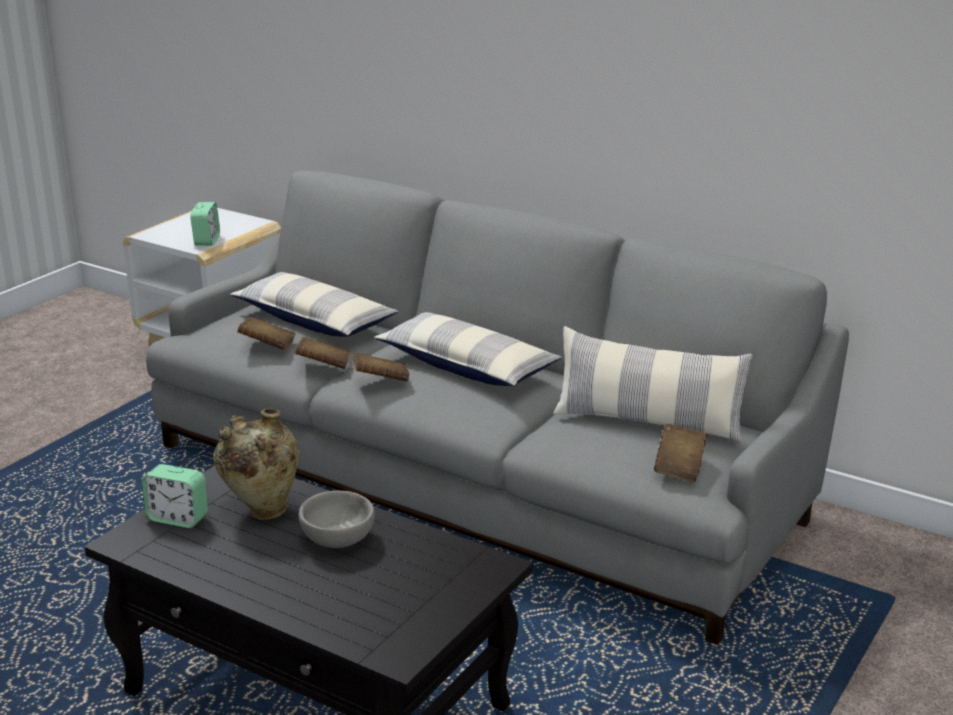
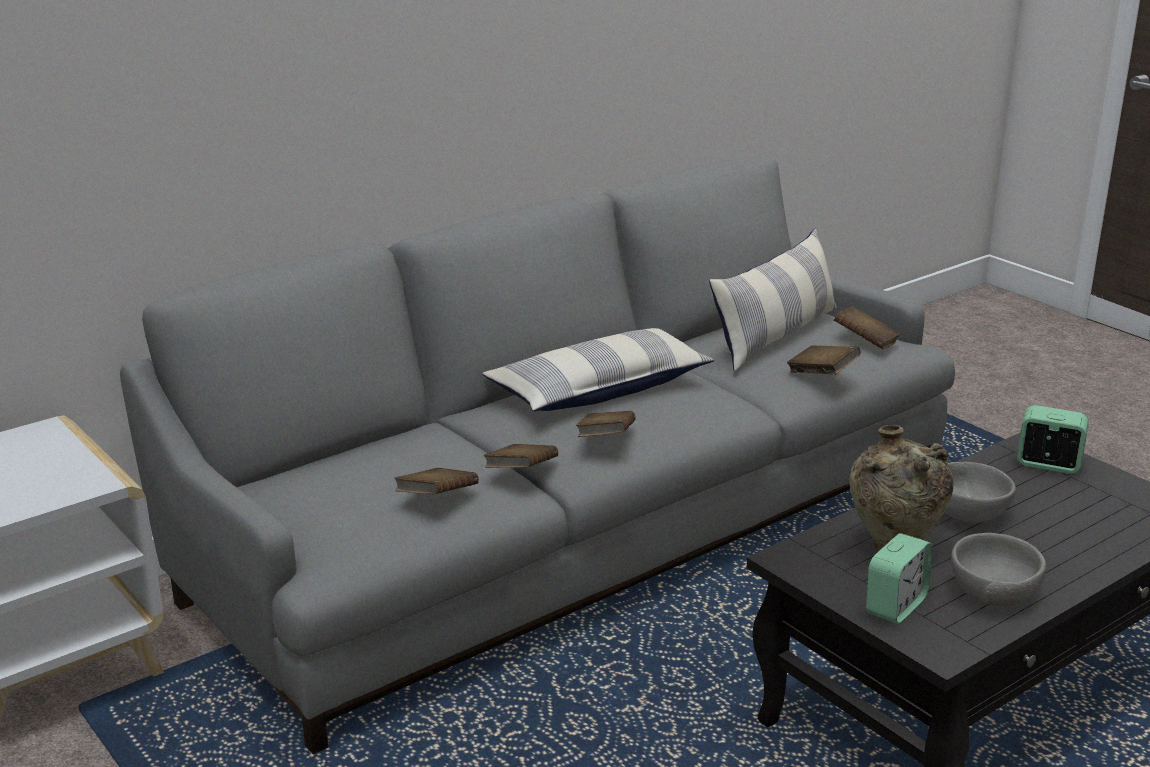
camera: 70 degrees left, 0 degrees up
(207, 240) = (77, 473): alarm clock -> alarm clock (1048, 465)
(209, 559) = (995, 593): none -> grey bowl
(315, 320) = (373, 461): pillow -> none
(578, 451) = (822, 374): none -> brown book

